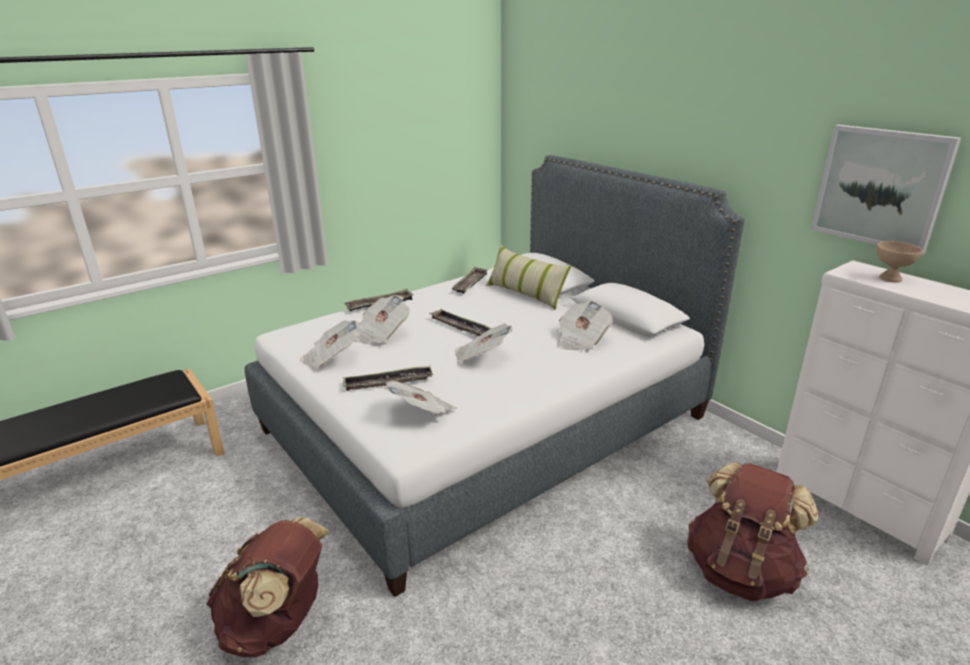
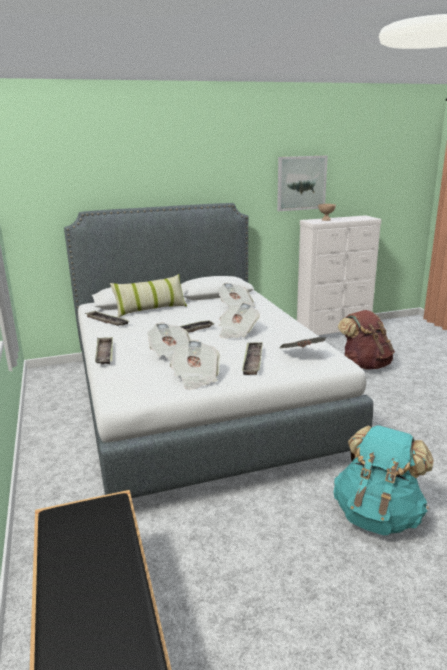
camera: 70 degrees left, 5 degrees down
(277, 623) = (378, 515): brown backpack -> turquoise backpack

